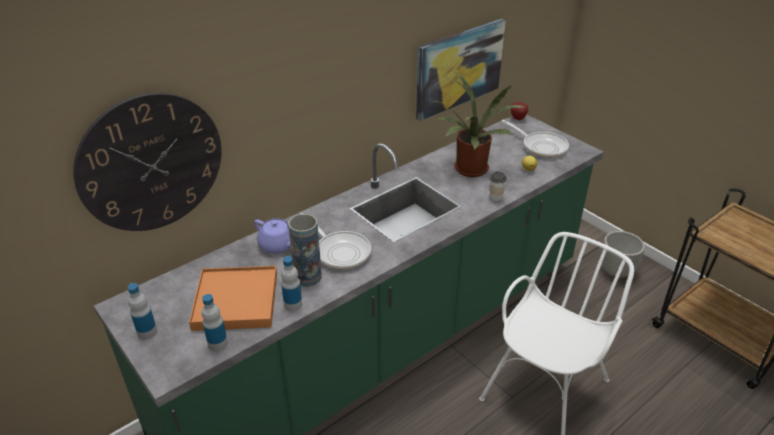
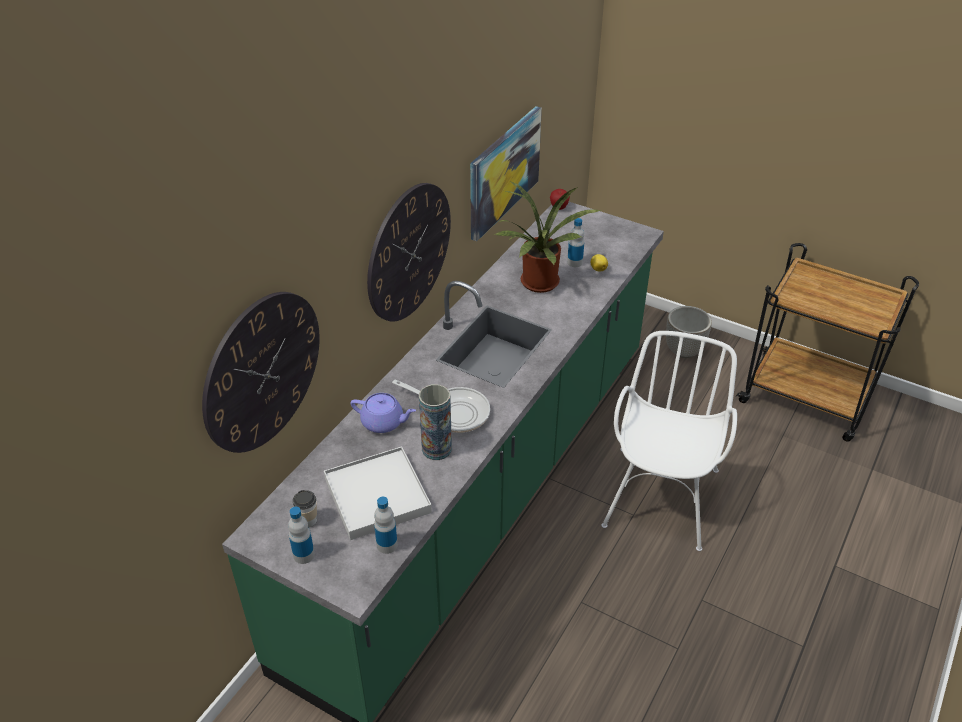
camera: 20 degrees left, 5 degrees up
(236, 301) = (377, 496): orange tray -> white tray
(293, 304) = (439, 483): bottle -> bottle (574, 262)
(339, 107) = (409, 252): none -> wall clock
(495, 197) = (581, 311): cup -> cup (308, 520)
(541, 146) = (599, 238): frying pan -> none

